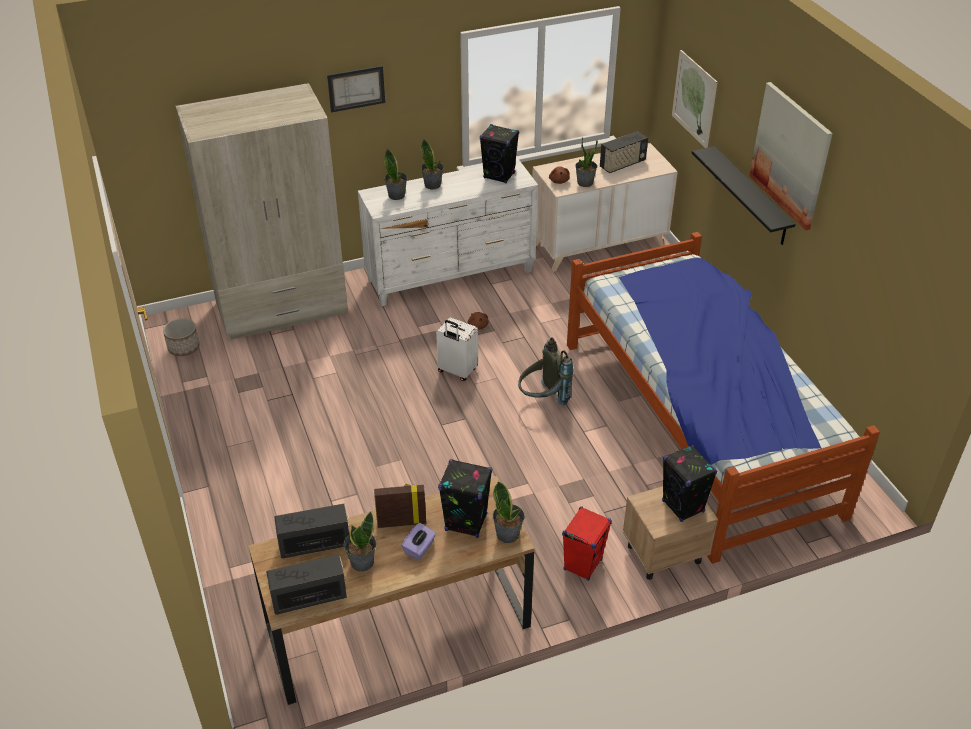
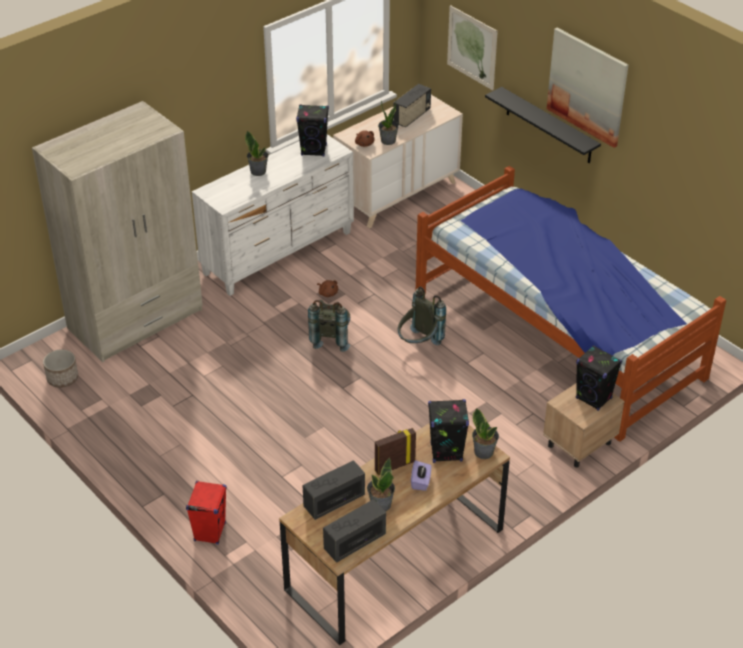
camera: 20 degrees left, 0 degrees up
(356, 88) = (181, 96): picture -> none
(397, 195) = (231, 188): potted plant -> none
(457, 371) = (331, 338): white suitcase -> grey backpack
(583, 564) = (520, 470): red speaker -> red speaker (210, 532)

